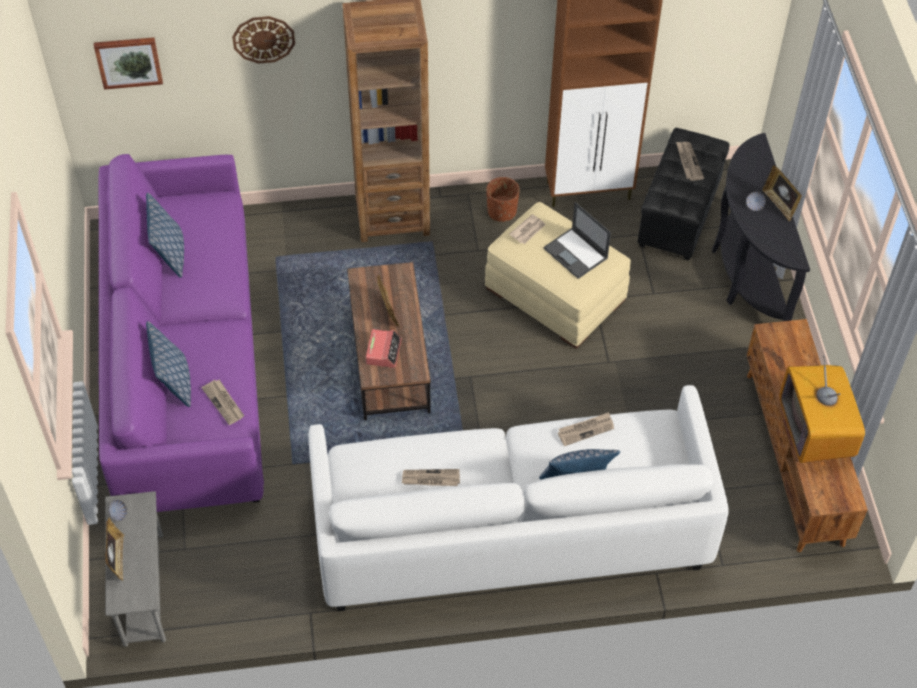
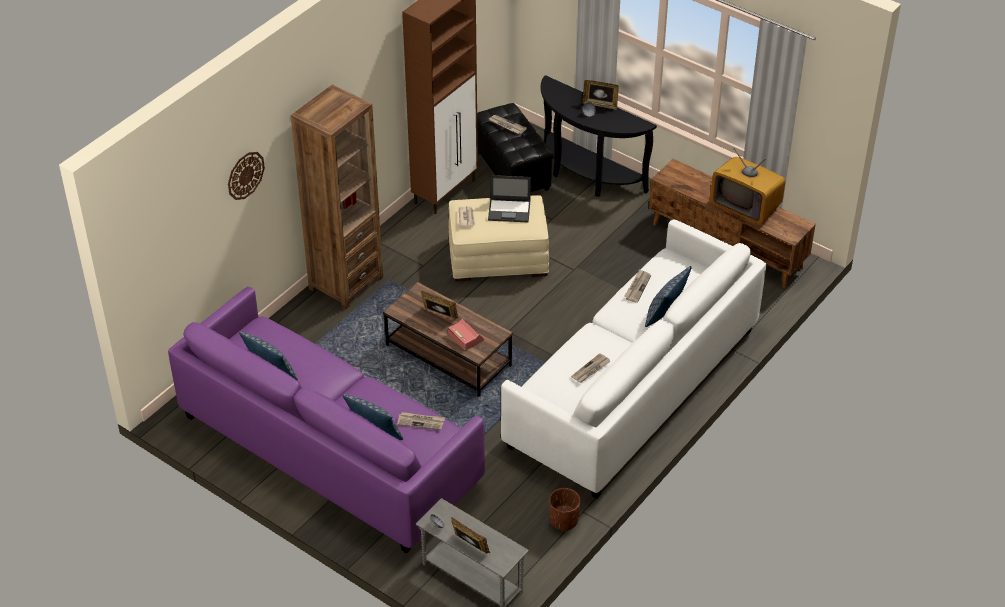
camera: 45 degrees left, 10 degrees down
(128, 61) = (166, 245): picture -> none
(501, 211) = (409, 236): brown planter -> brown planter (564, 520)

